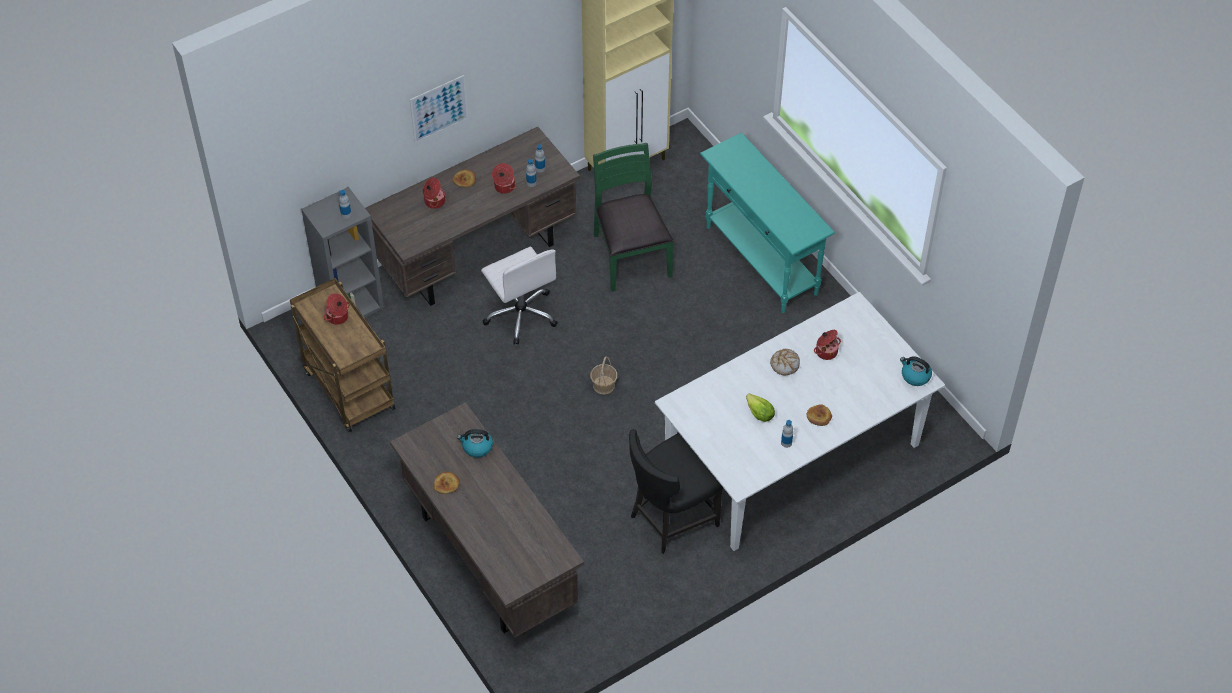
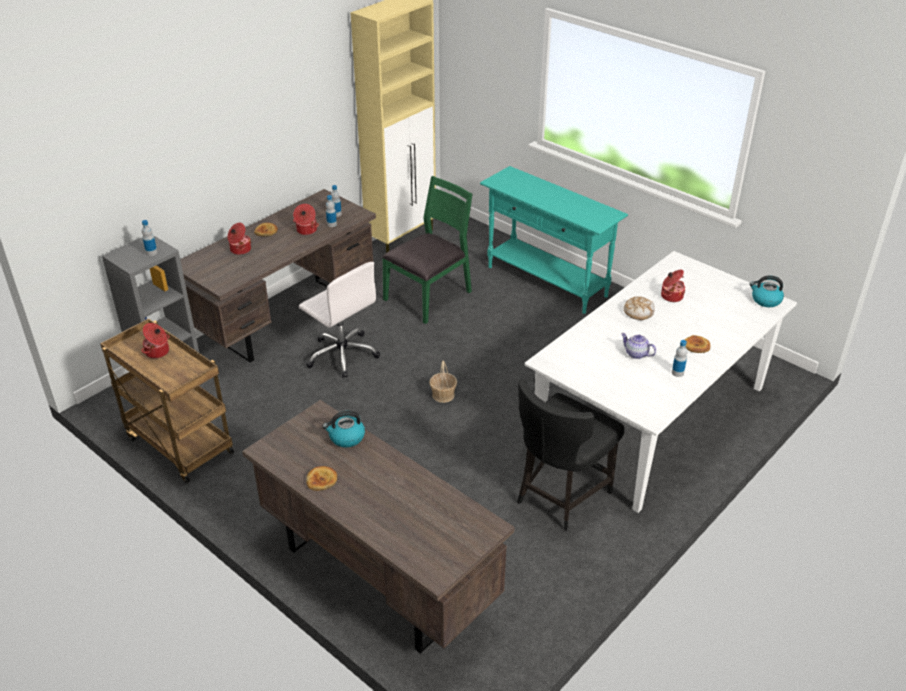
camera: 15 degrees left, 15 degrees down
(439, 108) = (232, 151): picture -> none
(630, 255) = (429, 296): green chair -> green chair turned 75 degrees clockwise
(759, 413) = (636, 354): lettuce -> teapot

